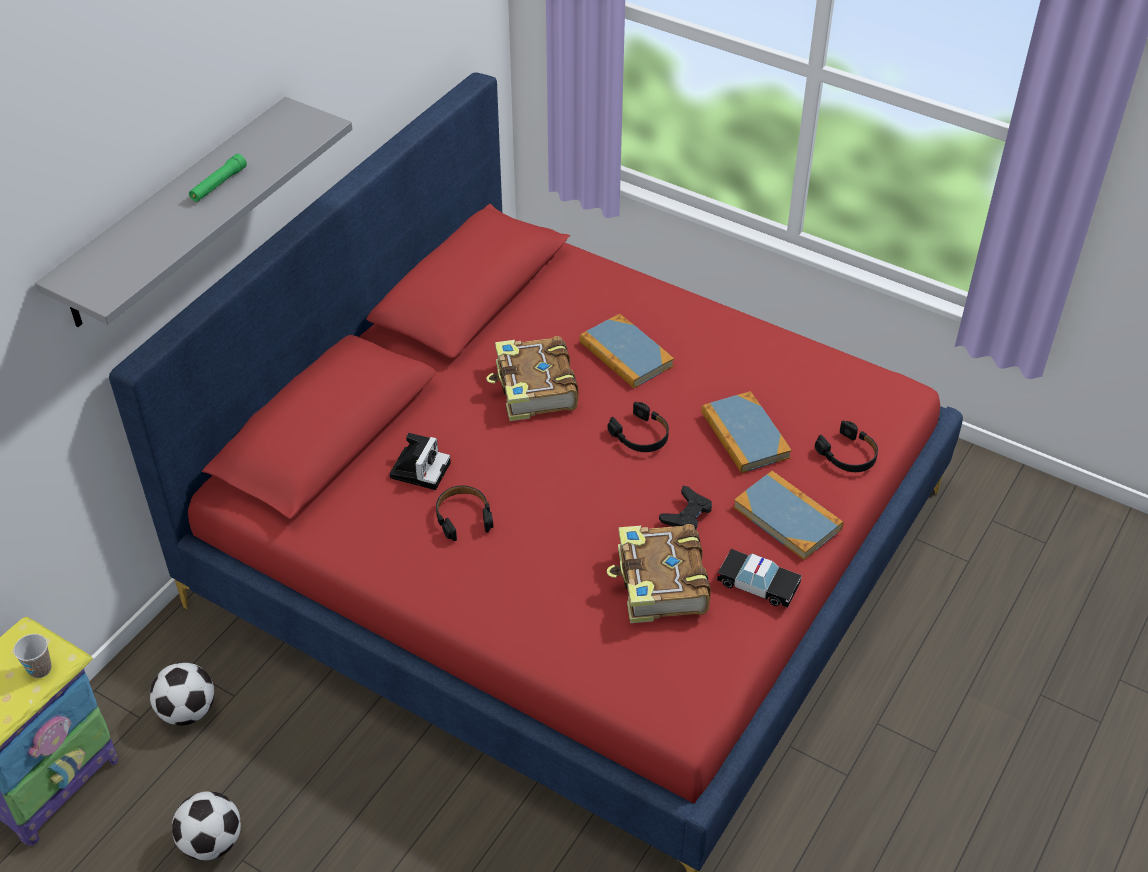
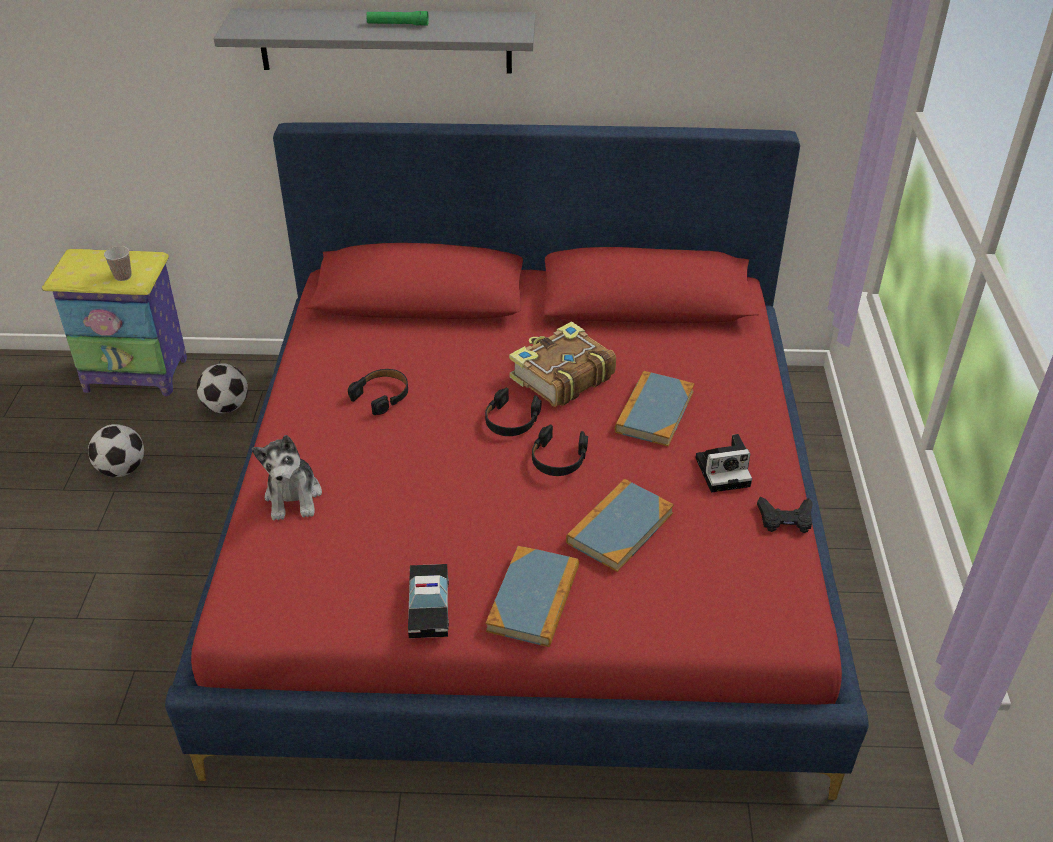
camera: 60 degrees right, 5 degrees down
(420, 468) = (419, 354): camera -> camera (724, 471)
(559, 628) = (294, 496): none -> plush toy
(660, 584) = (379, 537): book -> none
(687, 514) = (481, 524): black game controller -> black game controller (785, 519)
(848, 455) = (659, 615): black headphones -> black headphones (511, 420)

